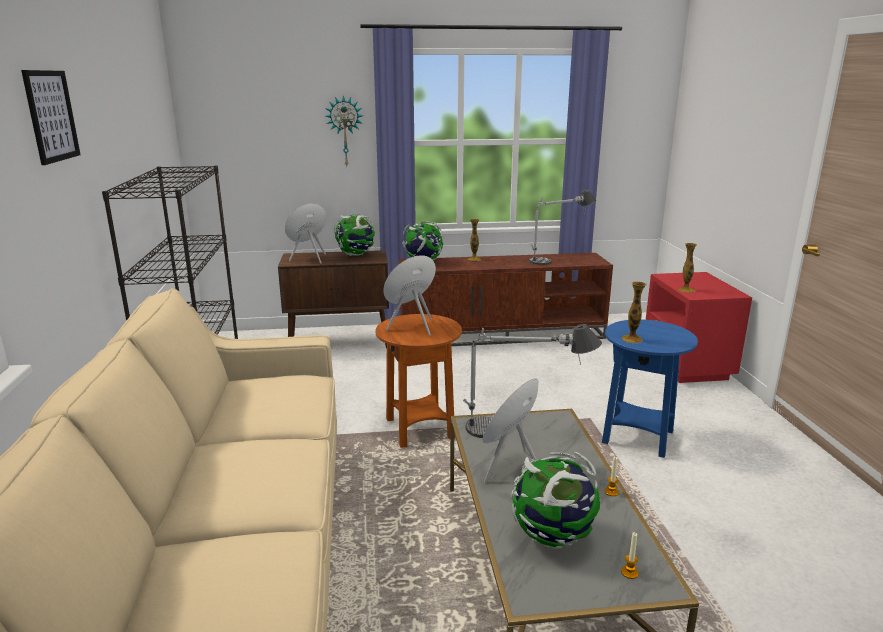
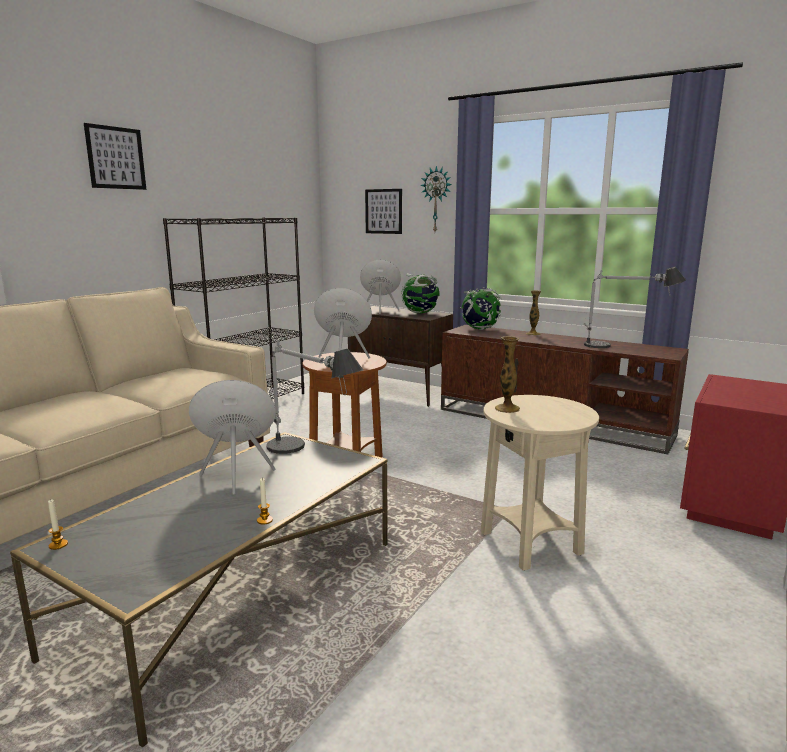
camera: 40 degrees right, 5 degrees down
(276, 144) = (383, 211): none -> picture
(553, 537) = (154, 524): globe -> none
(629, 573) = (136, 572): candle -> candle (58, 545)
(638, 437) = (531, 544): blue side table -> beige side table
(686, 290) = (715, 393): vase -> none

